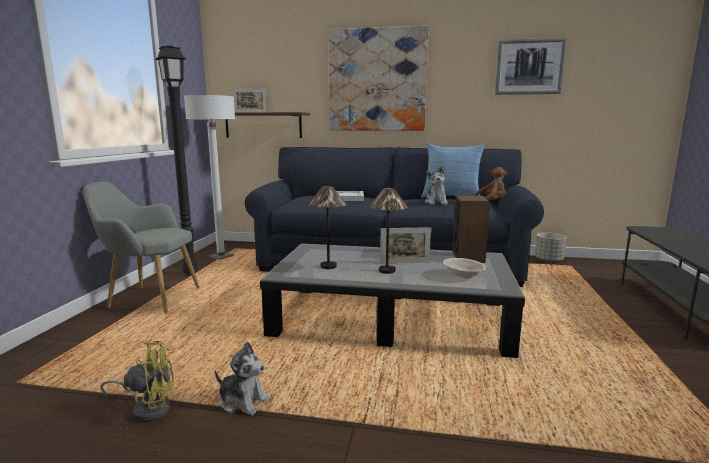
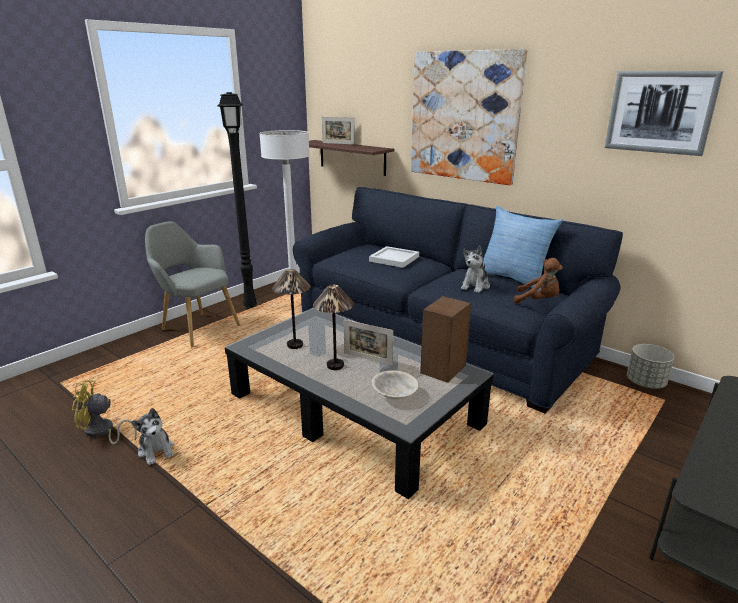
camera: 30 degrees right, 10 degrees up
(148, 408) = (102, 432): yellow fan -> yellow fan turned 150 degrees clockwise

